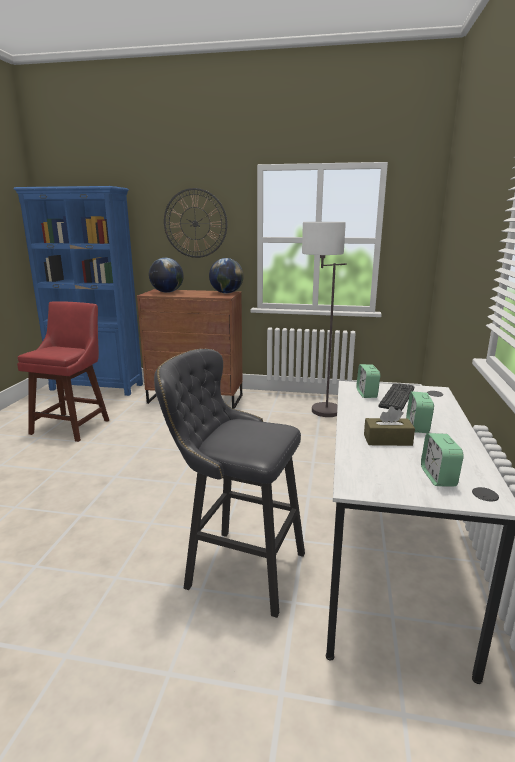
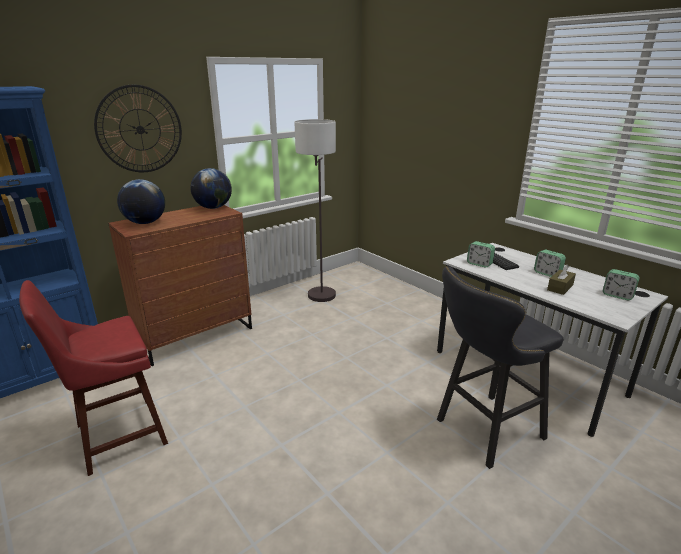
camera: 50 degrees left, 5 degrees up
(73, 425) = (115, 435): red chair -> red chair turned 90 degrees counterclockwise

